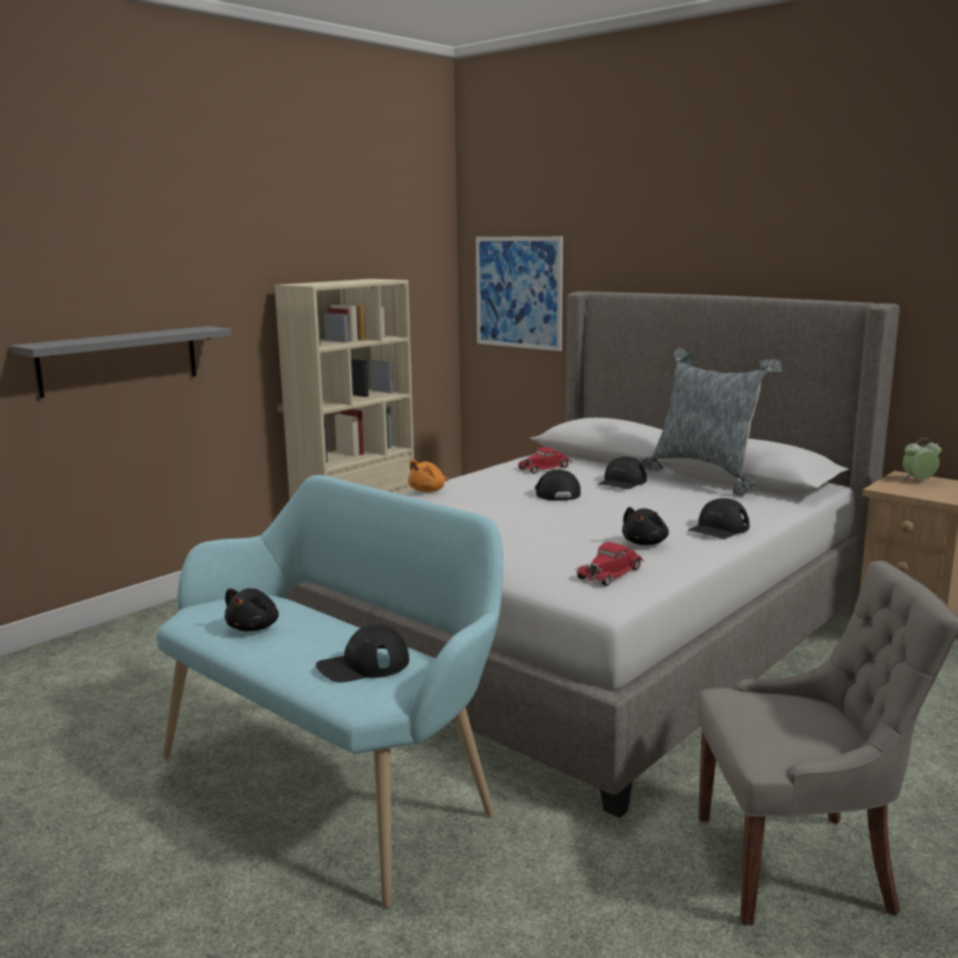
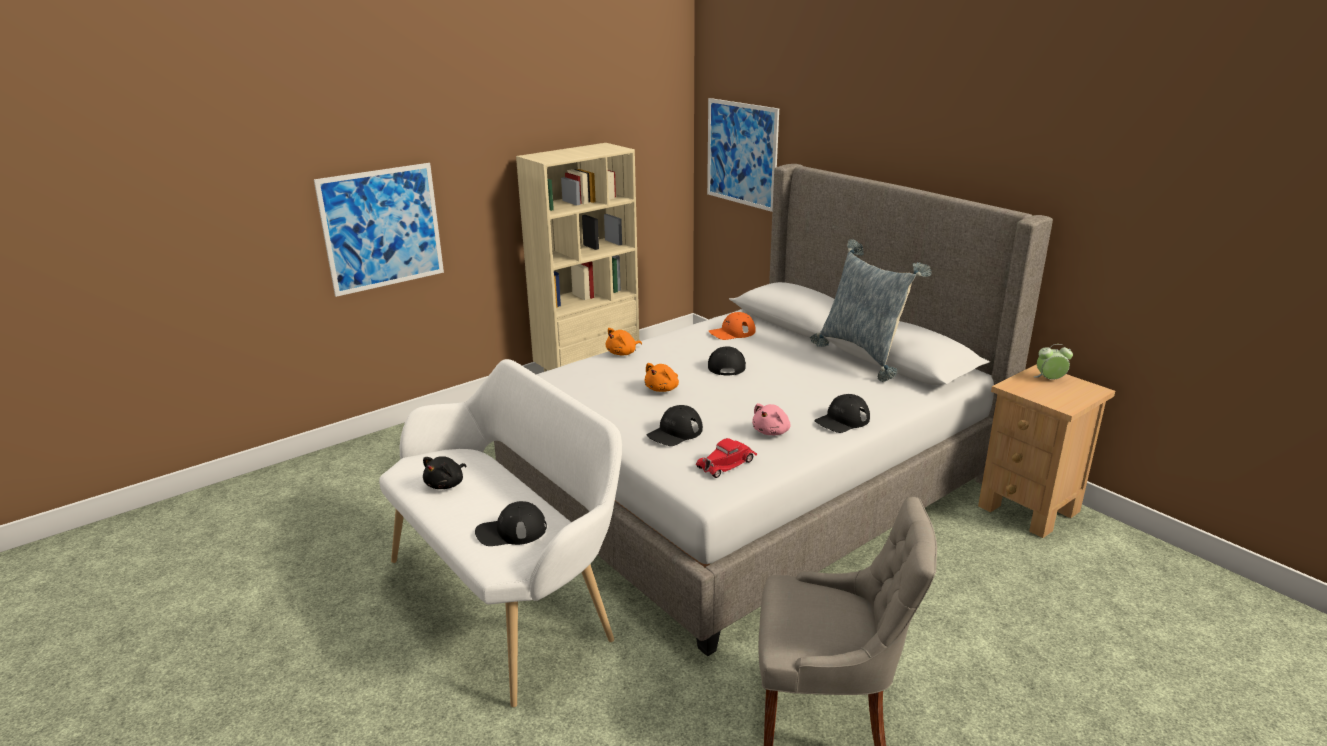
camera: 10 degrees right, 10 degrees up
(119, 360) = (382, 228): grey shelf -> picture
(336, 780) = (509, 596): turquoise bench -> white bench
(494, 516) = (663, 389): none -> orange plush toy
(545, 468) = (732, 332): red toy car -> orange cap
(621, 482) = (788, 356): black cap -> black cap (675, 432)
(645, 543) = (772, 431): black plush toy -> pink plush toy

